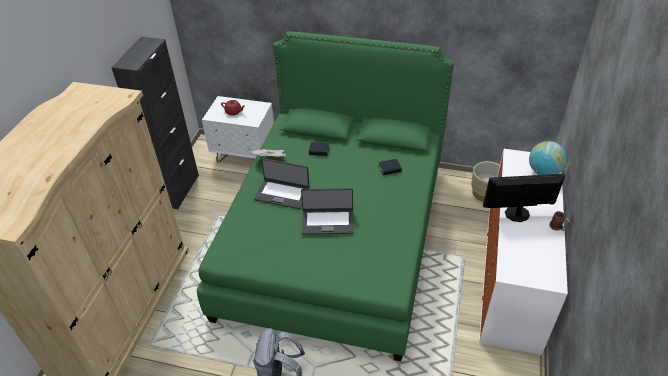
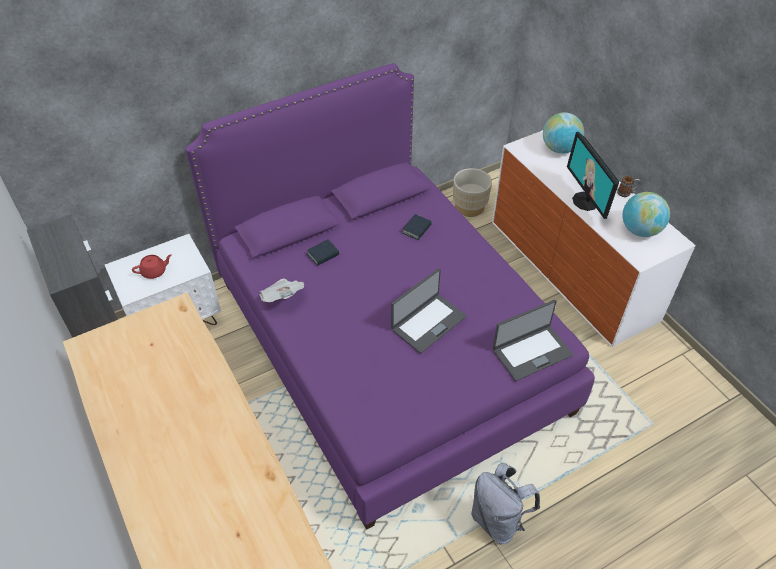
camera: 45 degrees left, 5 degrees up
(282, 194) = (345, 326): laptop -> laptop (531, 352)
(335, 238) = (387, 344): green bed -> purple bed
(517, 214) = (585, 201): monitor -> monitor turned 60 degrees counterclockwise
(534, 256) = (640, 230): none -> globe

